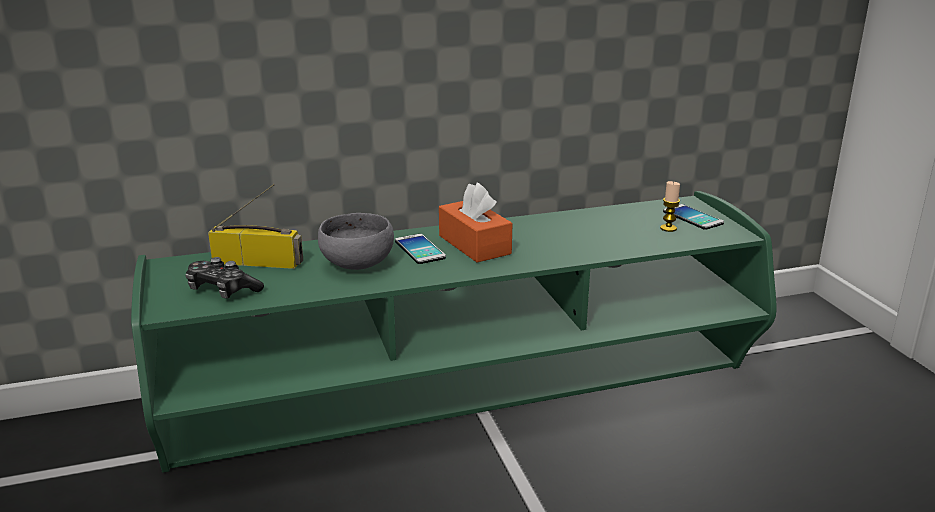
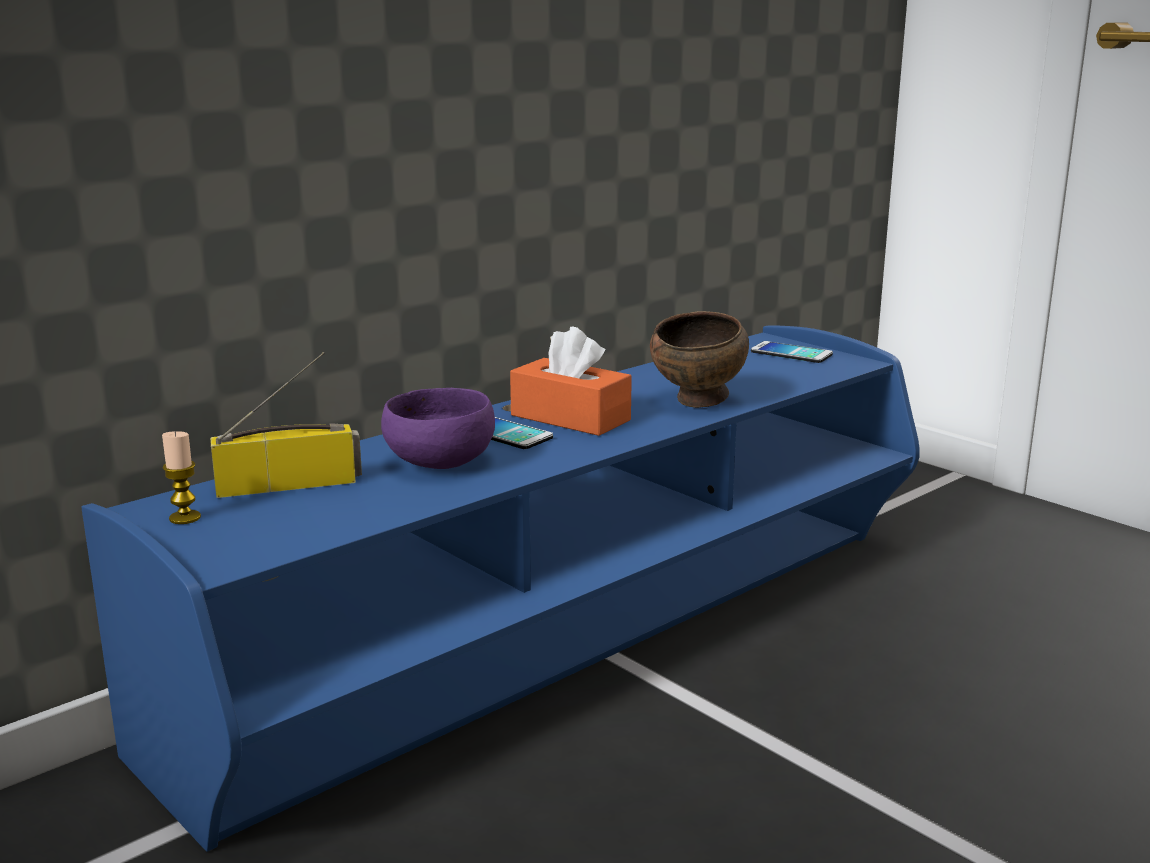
camera: 25 degrees left, 5 degrees down
(222, 290) = (279, 526): game controller -> none
(356, 263) = (437, 463): grey bowl -> purple bowl
(468, 395) = (575, 640): green tv stand -> blue tv stand
(574, 249) = (699, 403): none -> brown bowl
(668, 228) = (778, 367): candle -> candle (185, 518)

